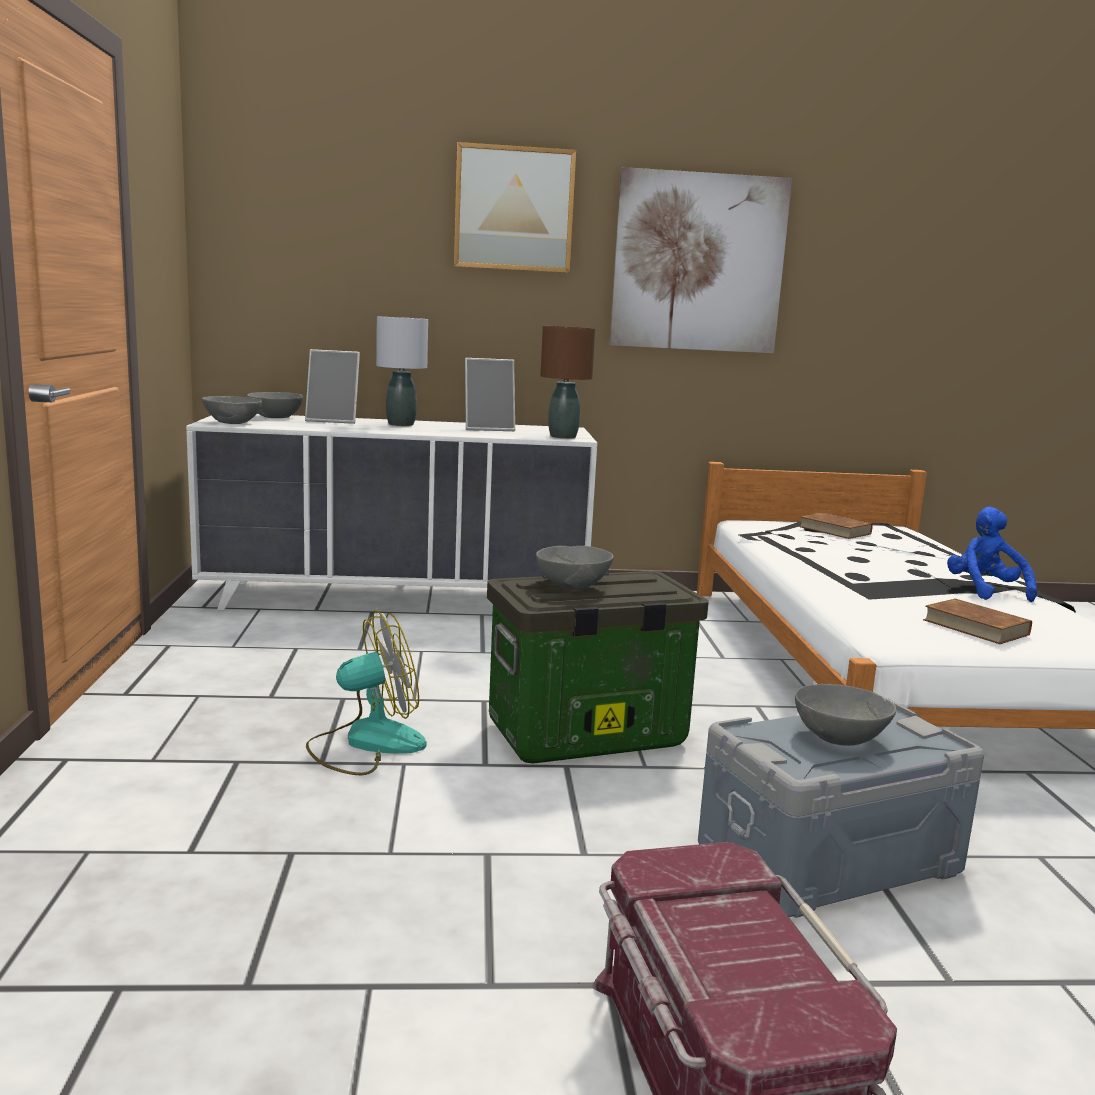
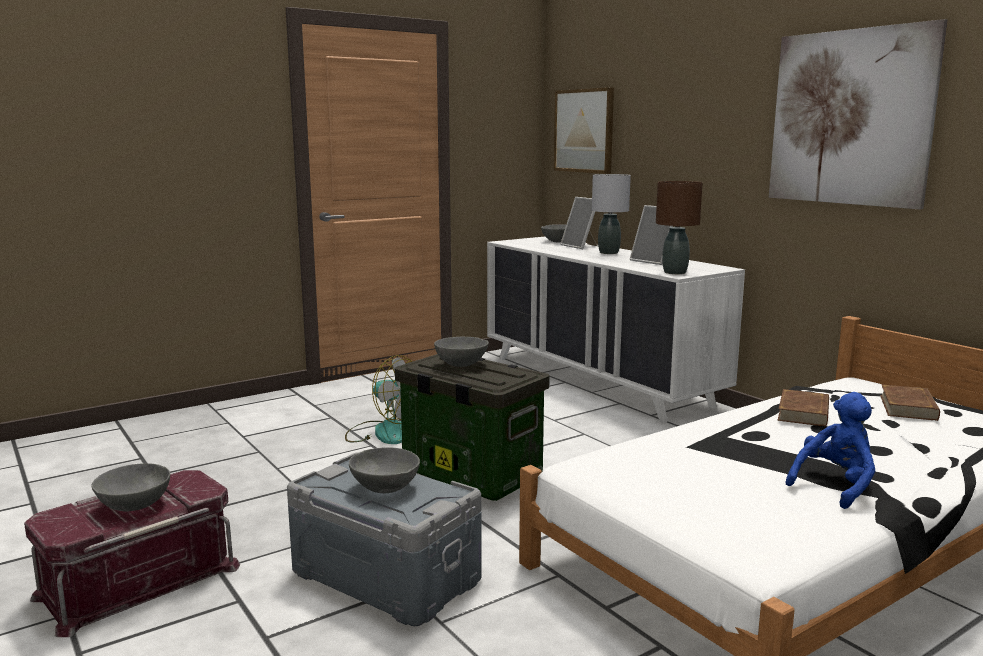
camera: 60 degrees right, 0 degrees up
(233, 423) = (516, 242): grey bowl -> grey bowl (135, 505)
(514, 209) = (707, 84): picture -> picture (584, 131)
(975, 627) = (681, 490): brown book -> brown book (804, 413)

